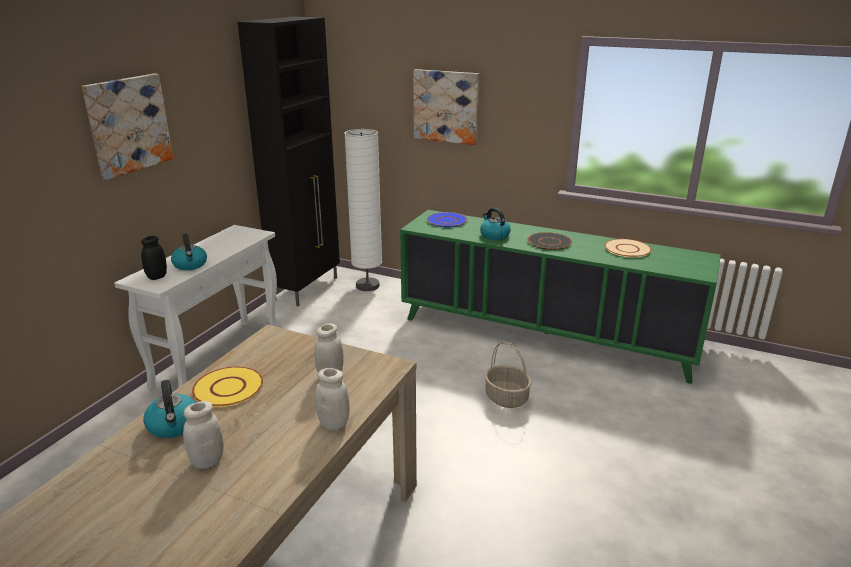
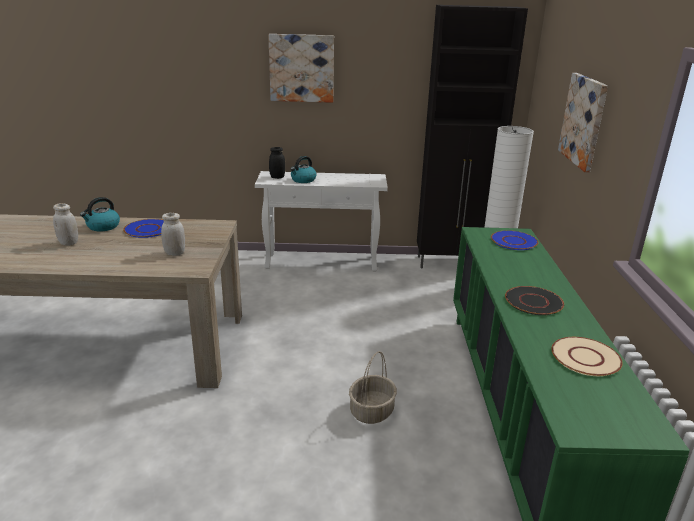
camera: 65 degrees right, 0 degrees up
(228, 388) = (148, 229): yellow plate -> blue plate
(334, 424) = (113, 267): white jar -> none
(494, 235) = (508, 269): kettle -> none

